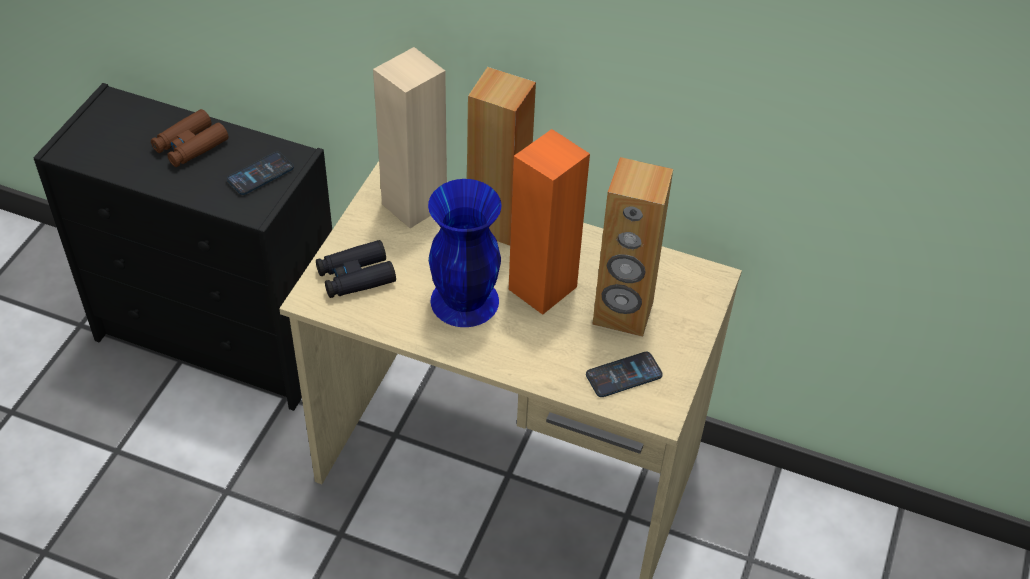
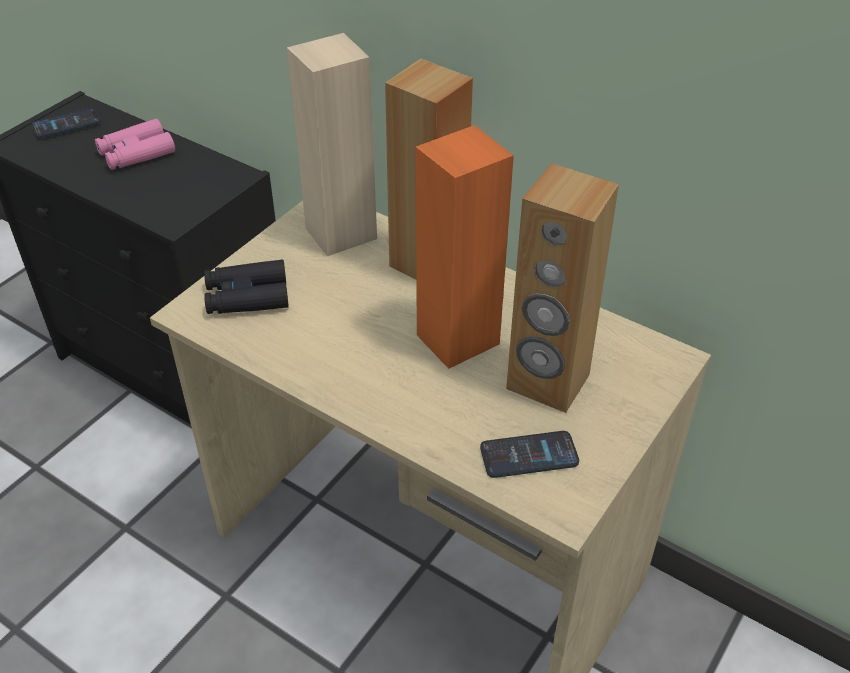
camera: 15 degrees right, 5 degrees down
(190, 145) = (136, 153): brown binoculars -> pink binoculars
(260, 174) = (194, 187): phone -> phone (66, 124)
(463, 301) = (359, 340): blue vase -> none

